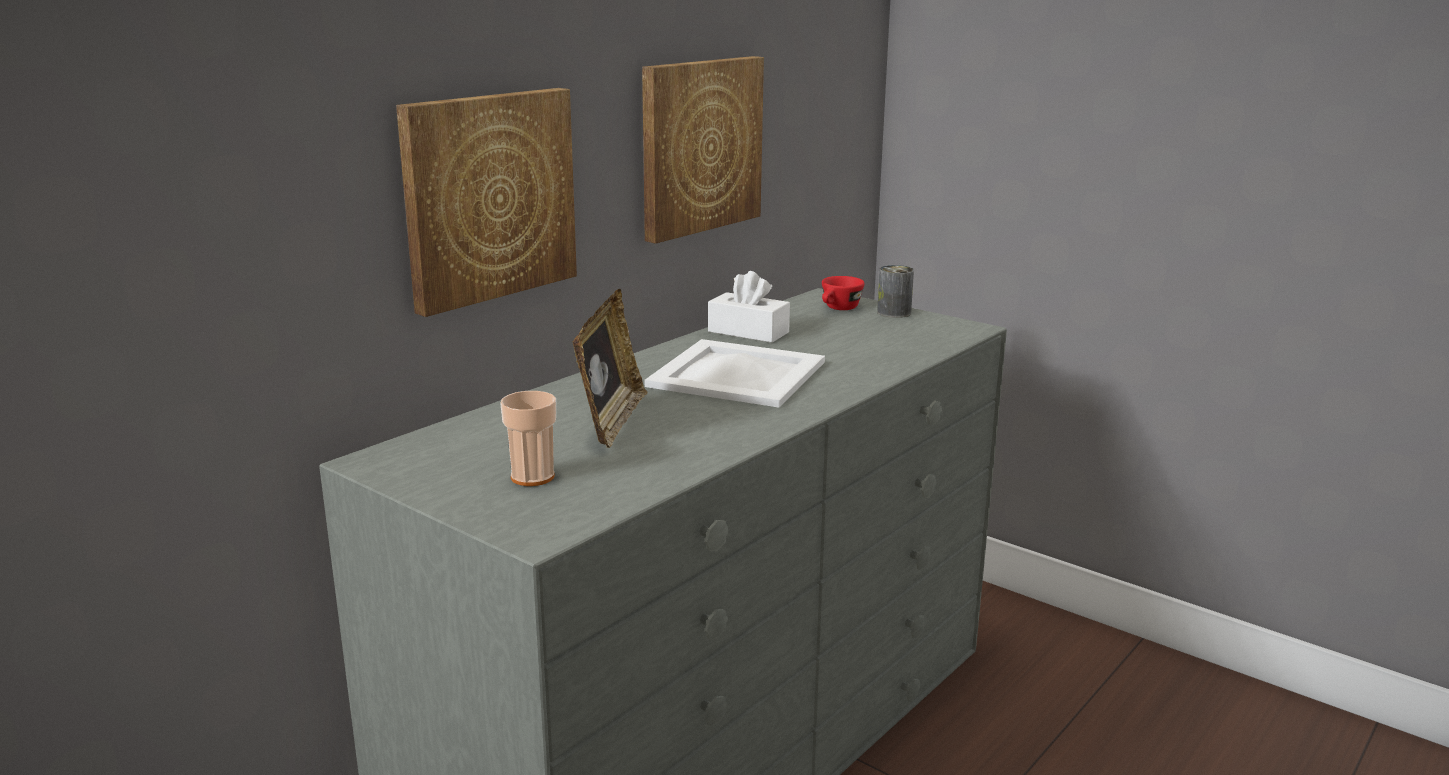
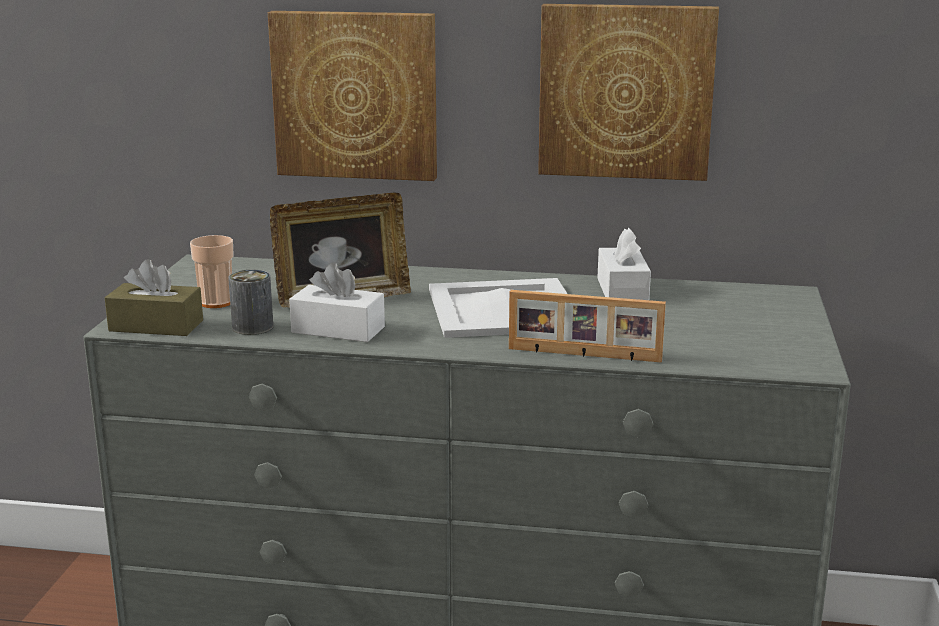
camera: 60 degrees right, 0 degrees up
(565, 519) = (156, 326): none -> brown tissue box
(702, 440) = (338, 330): none -> white tissue box
(839, 309) = (760, 306): red cup -> none
(878, 375) = (584, 355): none -> picture frame
(894, 312) = (795, 328): can -> can (252, 327)

